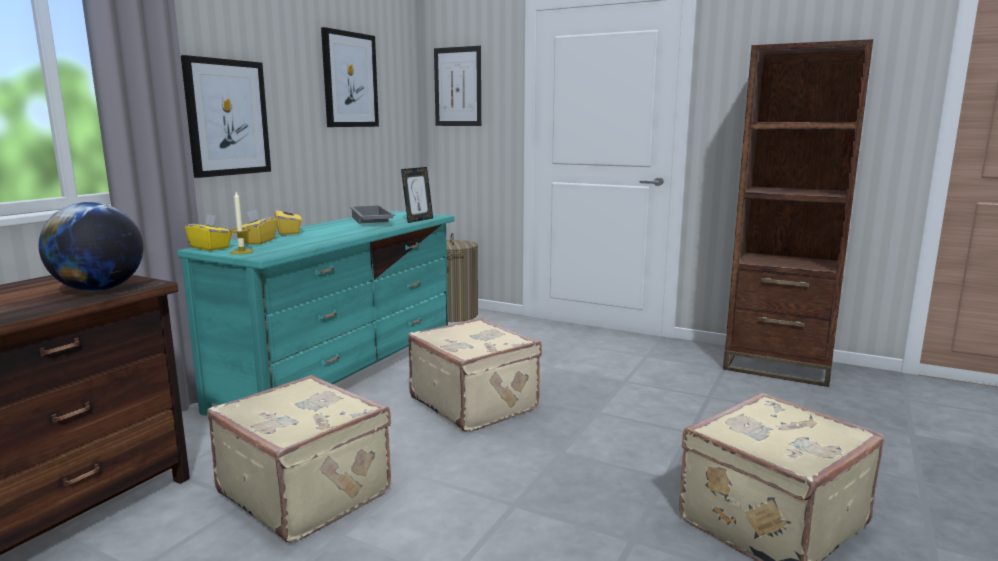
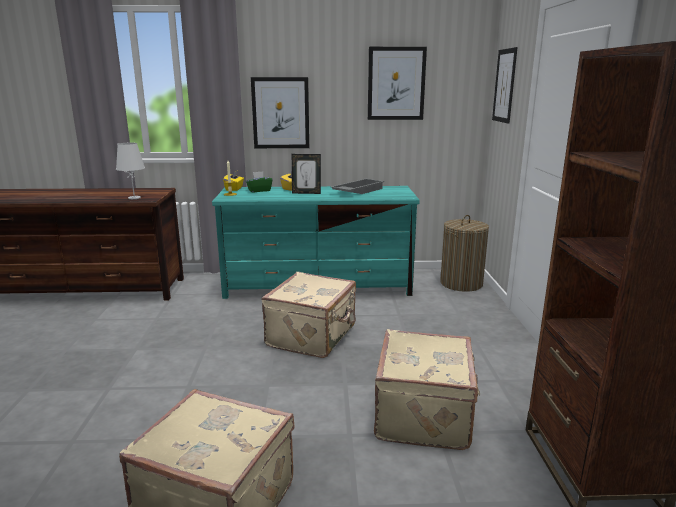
camera: 60 degrees right, 5 degrees up
(99, 289) = (134, 198): globe -> white table lamp
(257, 242) = (259, 190): yellow tissue box -> green tissue box
(307, 492) = (171, 327): beige suitcase -> beige suitcase (425, 415)
(418, 220) = (380, 197): picture frame -> picture frame (306, 193)

